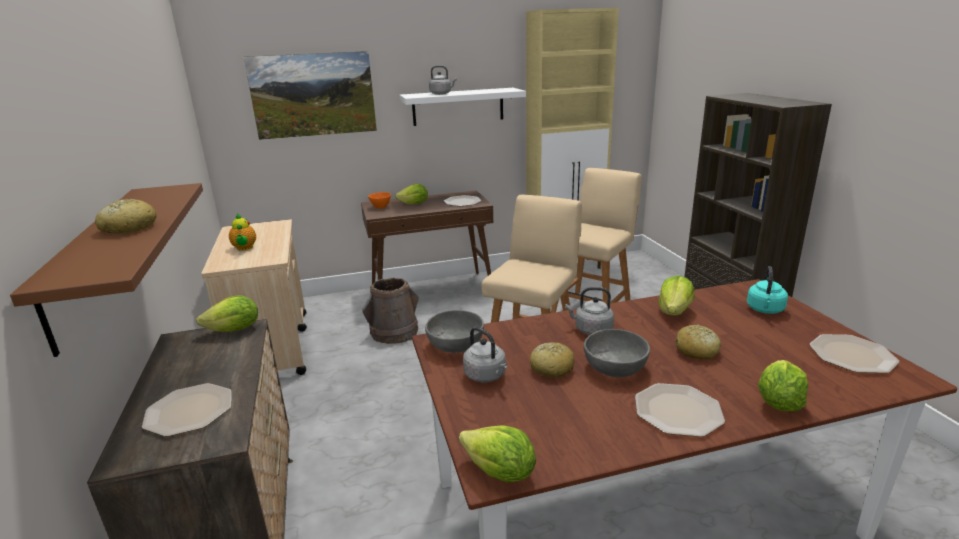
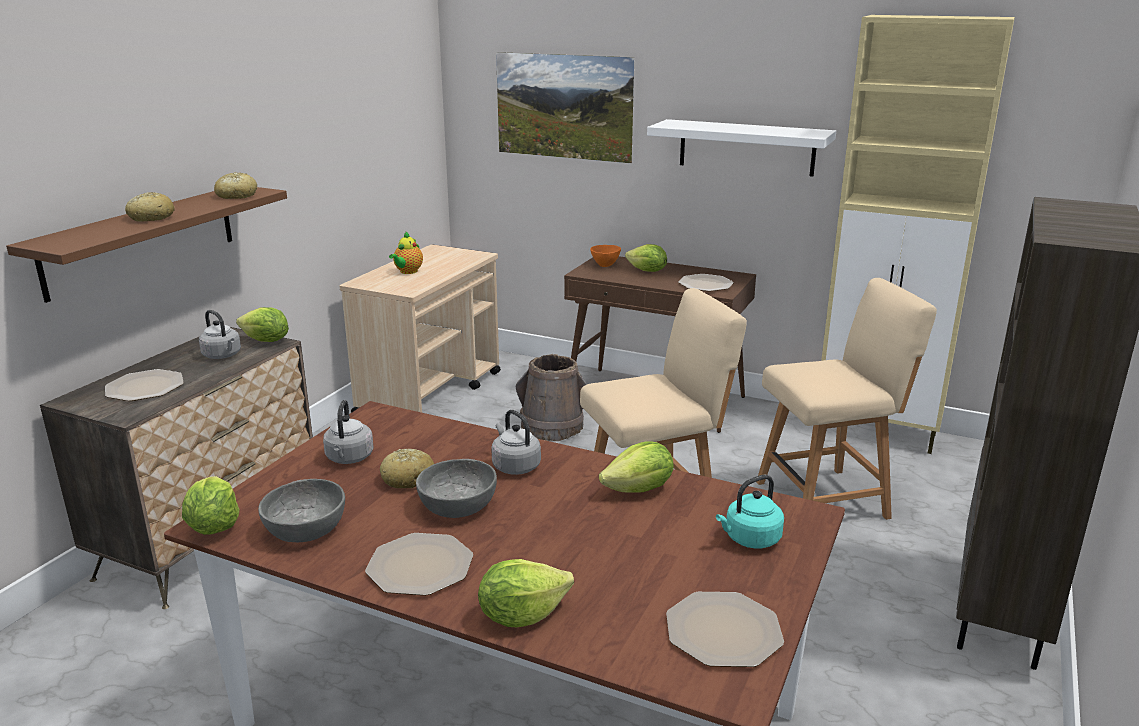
camera: 40 degrees right, 0 degrees up
(441, 94) = (708, 126): grey kettle -> grey kettle (223, 355)
(455, 344) = (382, 423): grey bowl -> grey bowl (305, 529)
(696, 350) = (564, 533): bread -> bread (236, 196)

